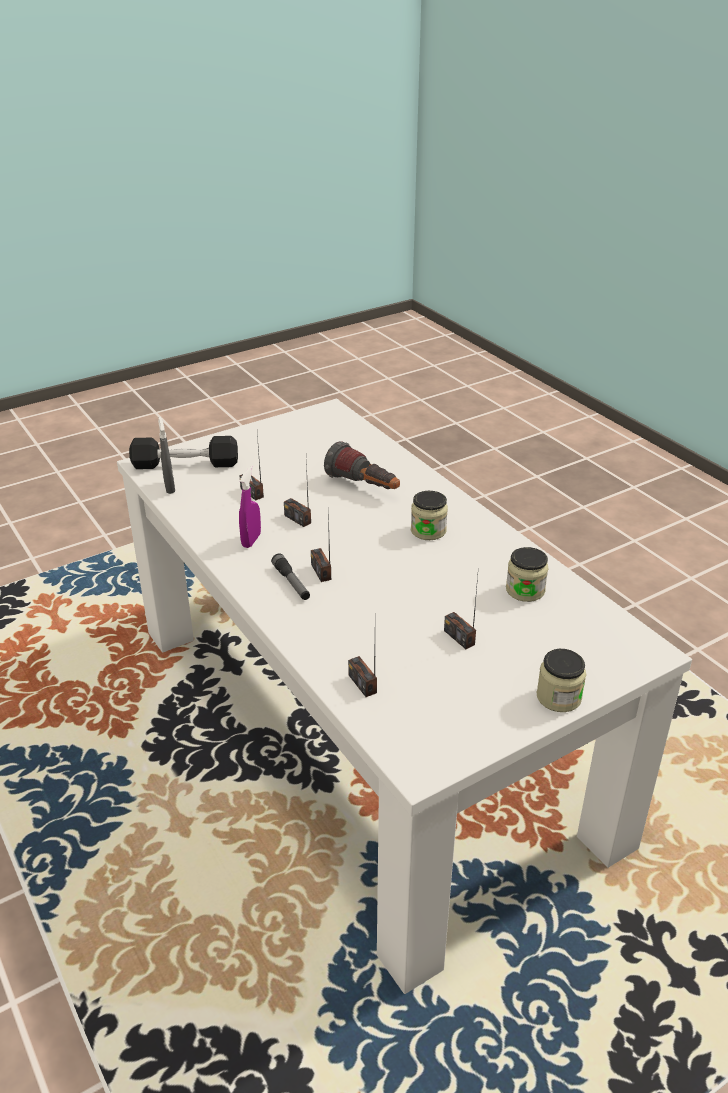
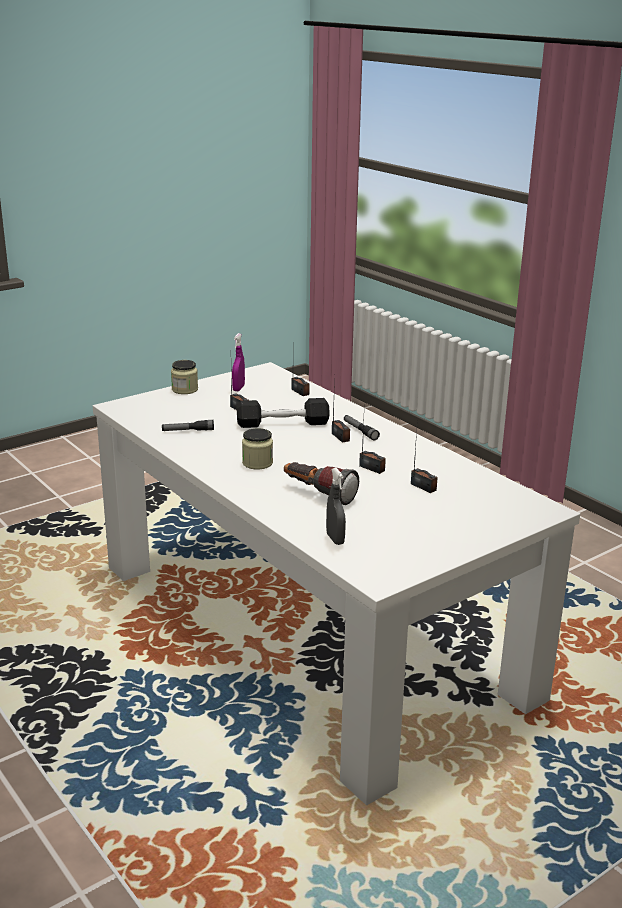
camera: 175 degrees right, 10 degrees down
(169, 487) = (504, 489): grey spray bottle -> grey spray bottle (335, 539)
(185, 464) = (506, 510): black dumbbell -> black dumbbell (283, 423)
(251, 540) = (403, 453): purple spray bottle -> purple spray bottle (238, 388)
(525, 590) = (188, 431): jar -> flashlight

